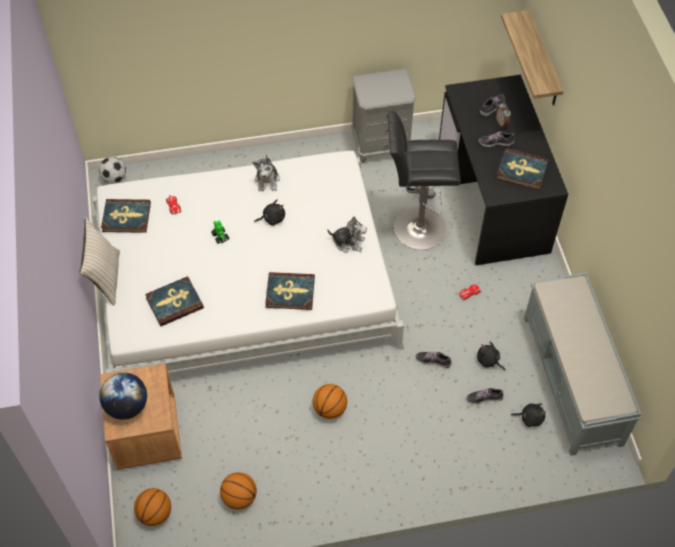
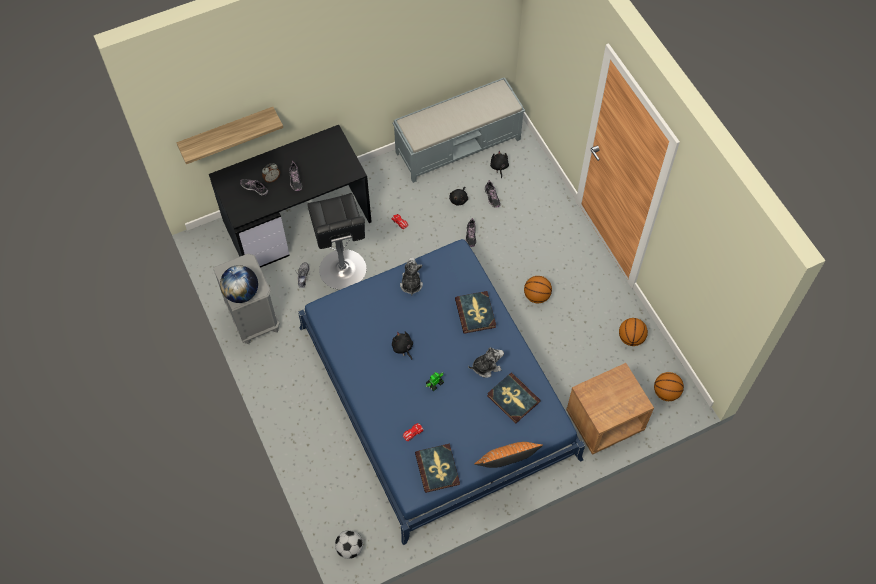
camera: 105 degrees left, 5 degrees up
(106, 278) = (506, 464): beige pillow -> orange pillow
(127, 406) = (619, 401): globe -> globe (242, 293)
(245, 281) = (437, 391): white bed -> blue bed
(267, 180) = (360, 364): plush toy -> plush toy (486, 366)
(521, 171) = (322, 157): book -> none

